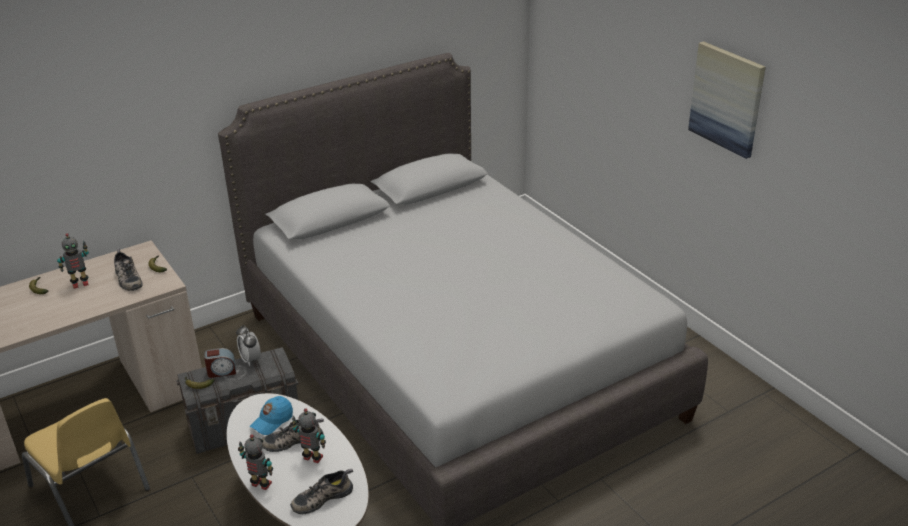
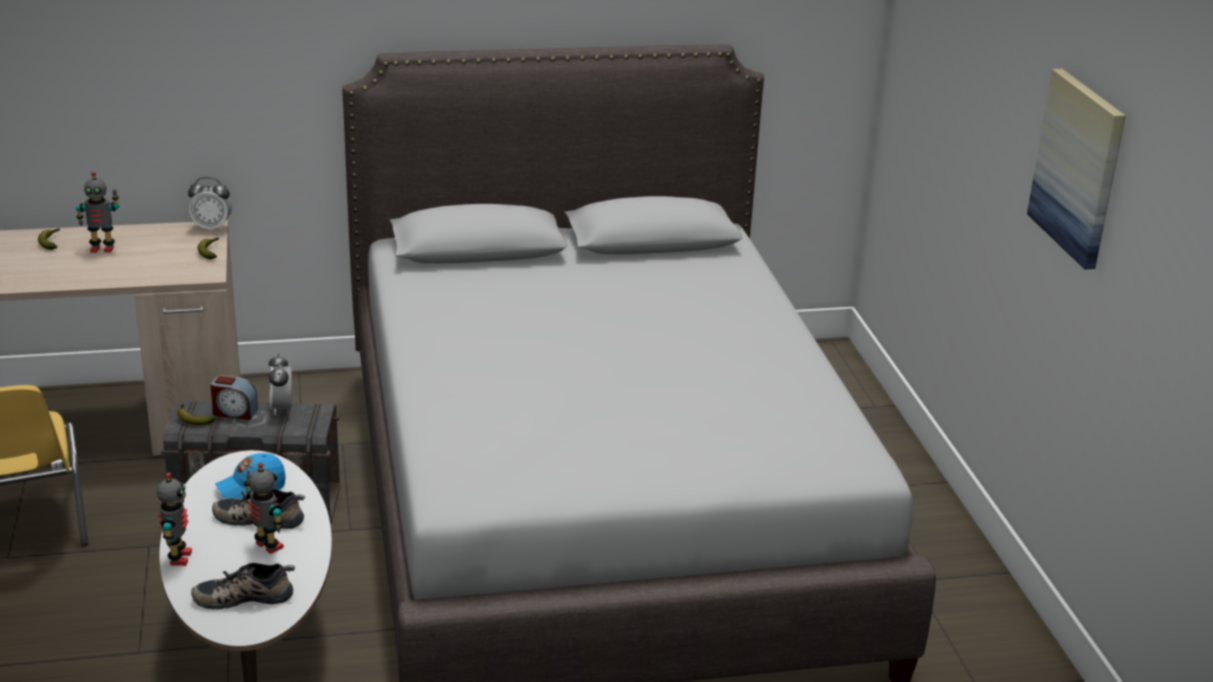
camera: 20 degrees right, 5 degrees down
(127, 278) = (162, 256): shoe -> none
(145, 248) = (212, 228): none -> alarm clock
(260, 485) = (178, 558): toy robot -> toy robot turned 45 degrees clockwise

